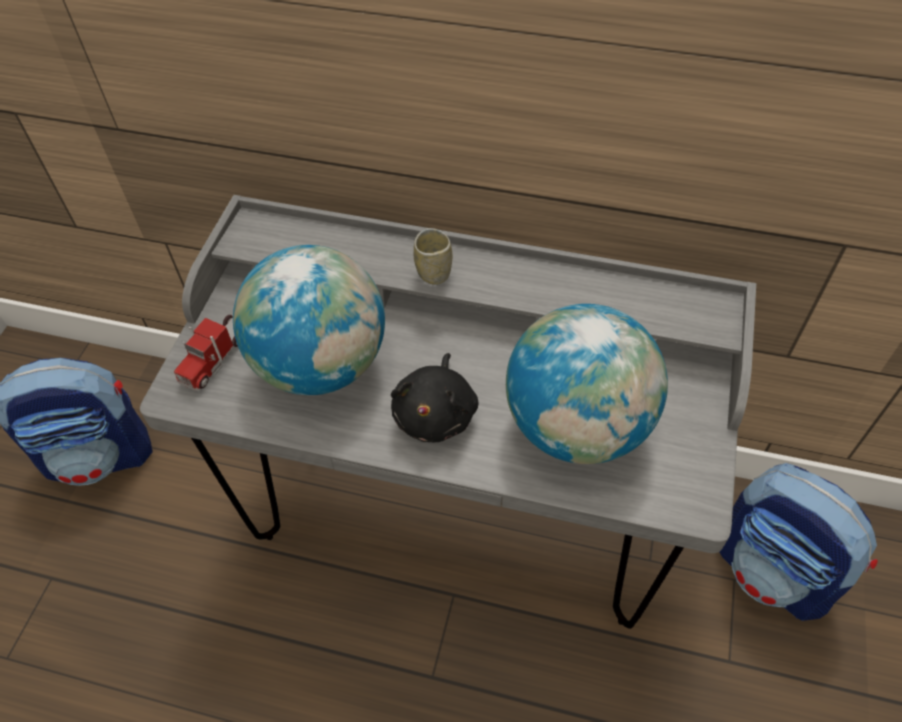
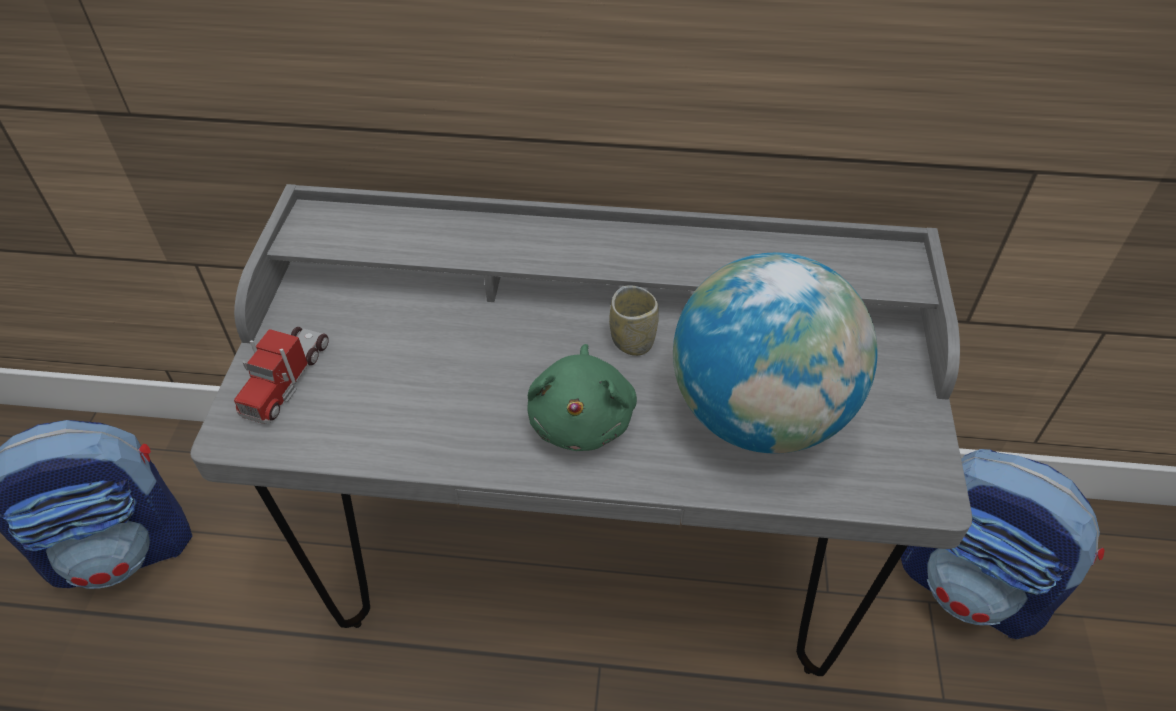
camera: 10 degrees left, 5 degrees down
(321, 364) = (425, 375): globe -> none
(434, 273) = (553, 251): cup -> cup (632, 341)
(436, 413) = (582, 418): black plush toy -> green plush toy

